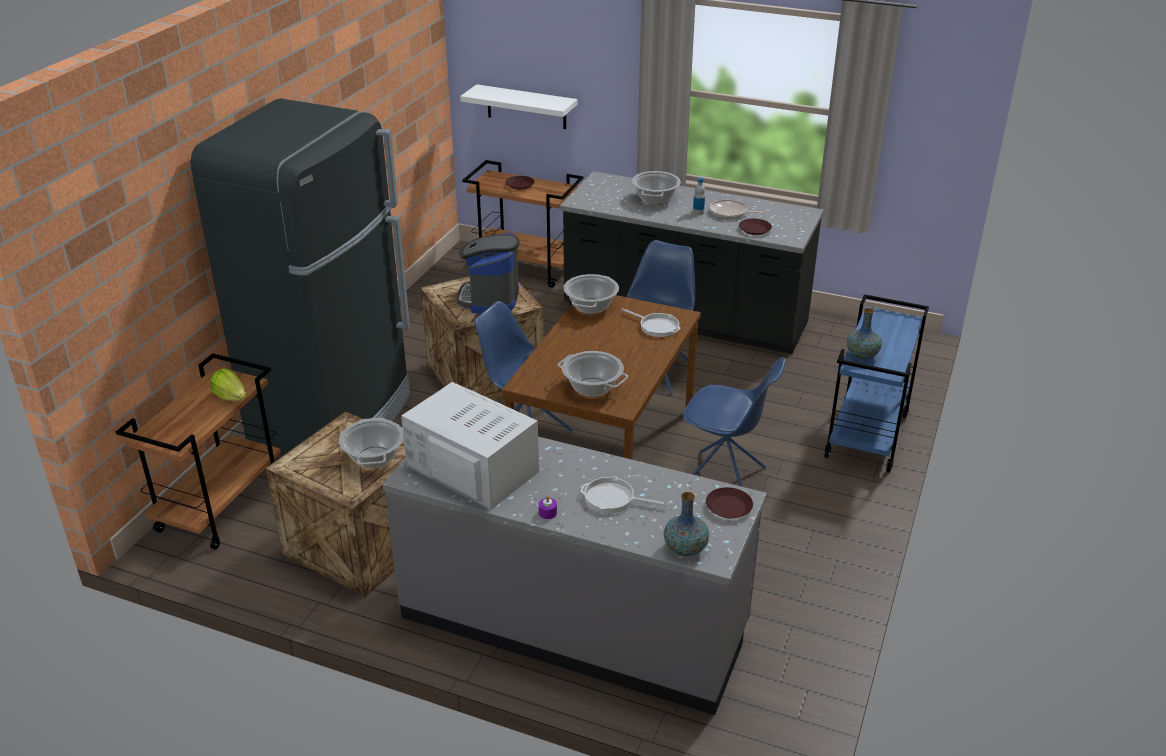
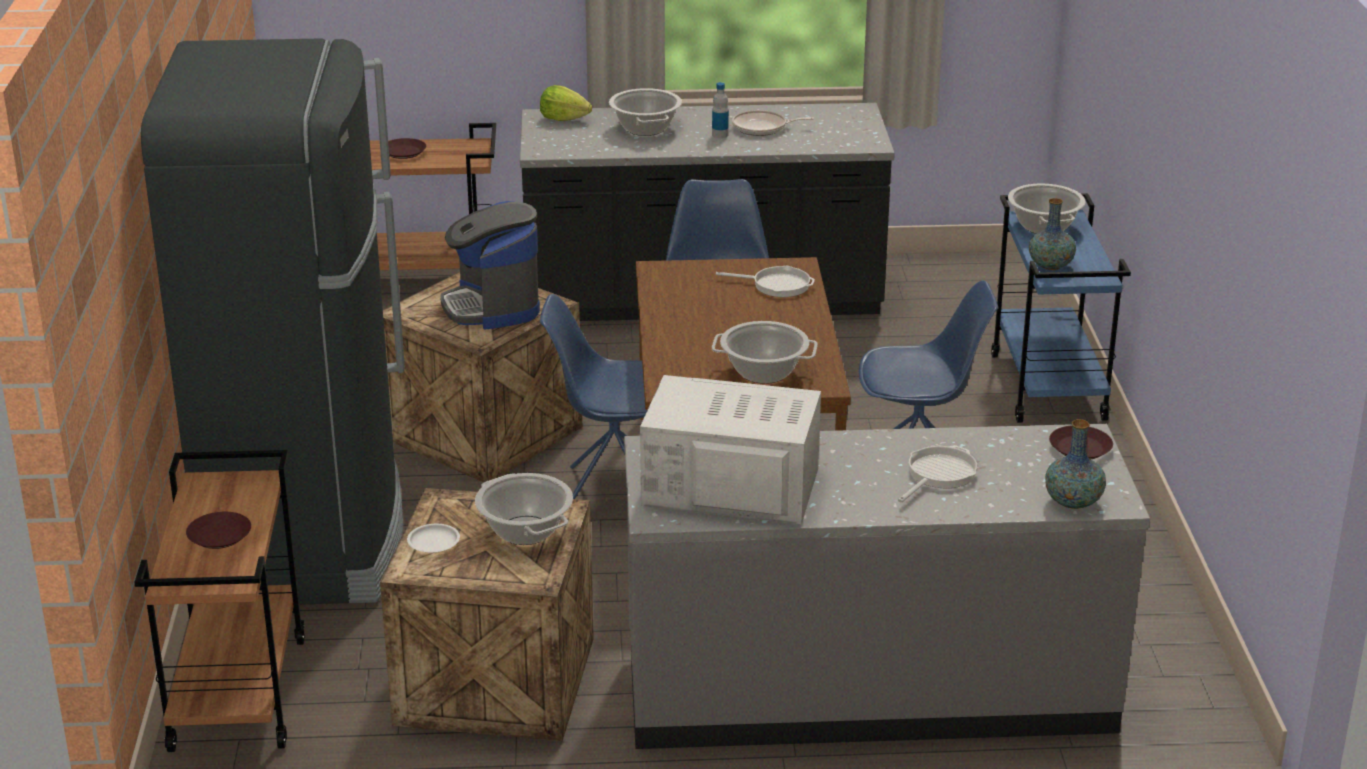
camera: 25 degrees left, 5 degrees down
(231, 397) = (252, 504): lettuce -> lettuce (564, 119)
(317, 450) = (433, 542): none -> white plate
(526, 107) = (393, 31): white shelf -> none
(547, 513) = (875, 508): purple candle -> none
(591, 306) = (667, 280): cooking pot -> cooking pot (1044, 227)
(613, 499) = (938, 474): frying pan -> frying pan turned 135 degrees clockwise
(755, 229) = (814, 141): brown plate -> brown plate (220, 535)

